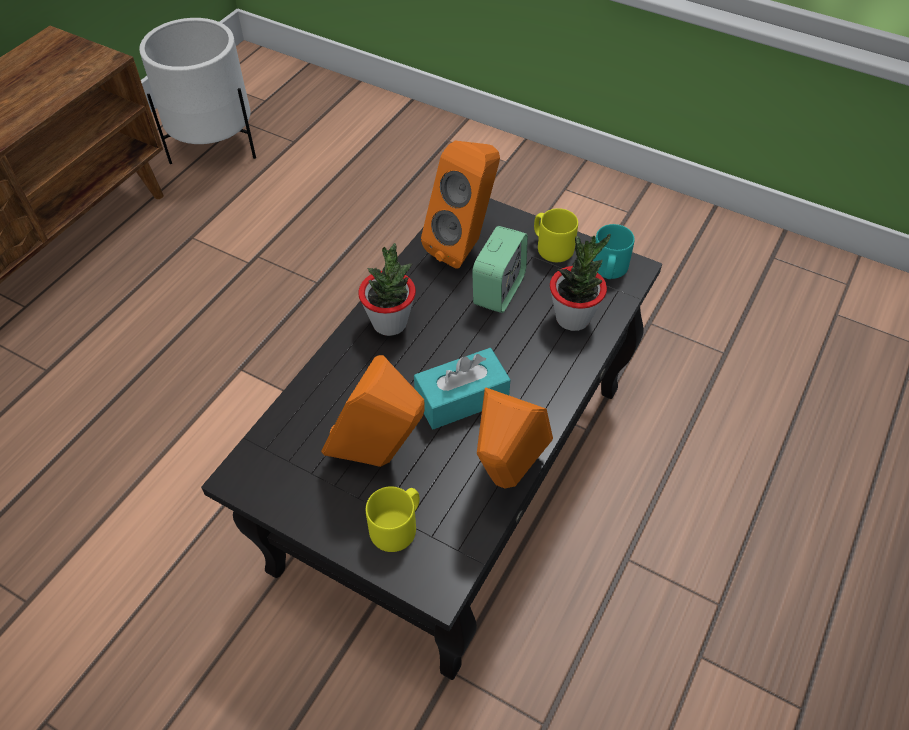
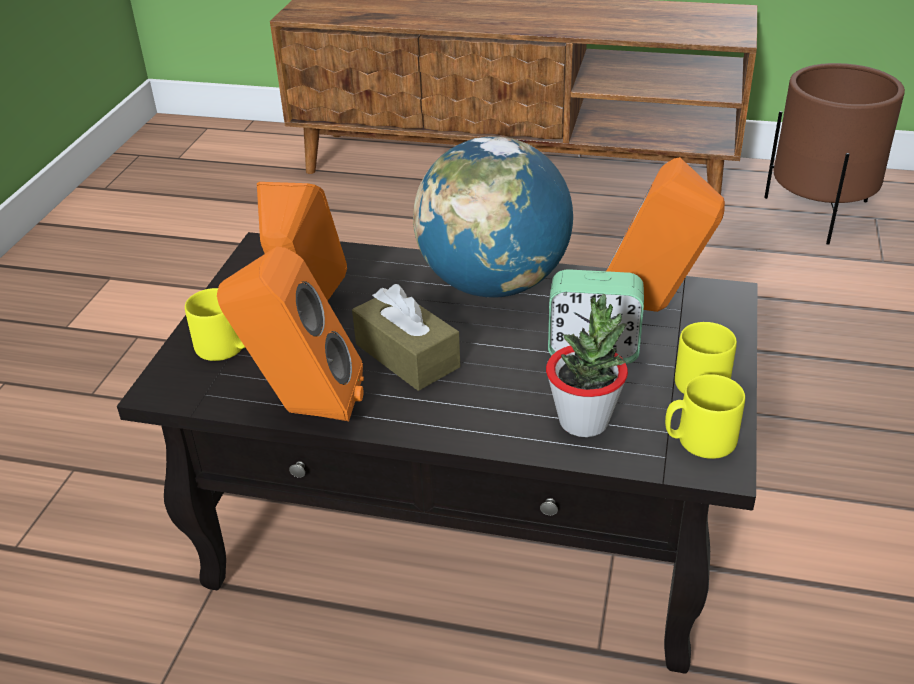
camera: 75 degrees right, 15 degrees down
(214, 145) = (819, 213): white planter -> brown planter
(390, 323) = (494, 284): potted plant -> globe
(461, 399) = (407, 355): turquoise tissue box -> brown tissue box
(608, 270) = (699, 440): turquoise mug -> yellow mug

